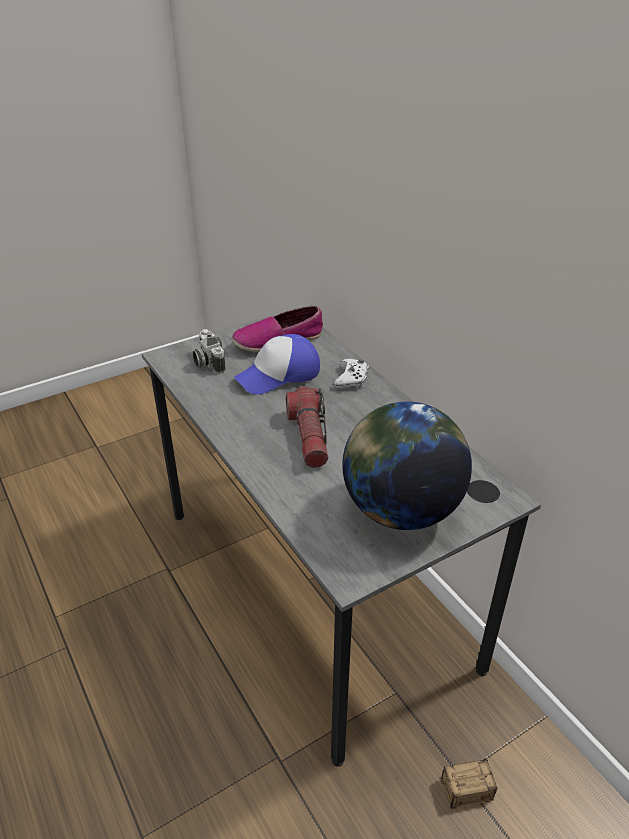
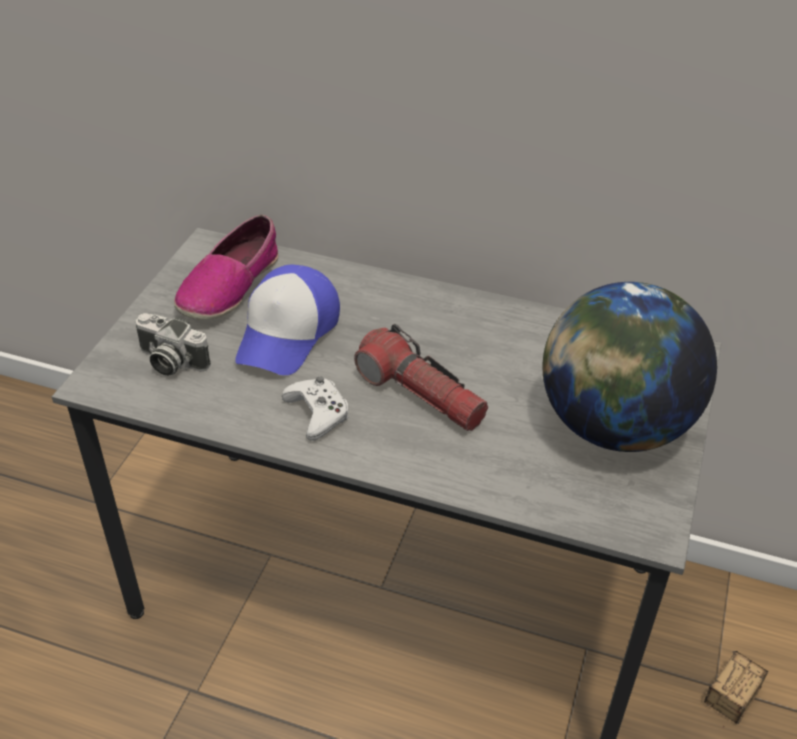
camera: 40 degrees left, 5 degrees up
(351, 379) = (381, 295): white game controller -> white game controller (317, 413)

